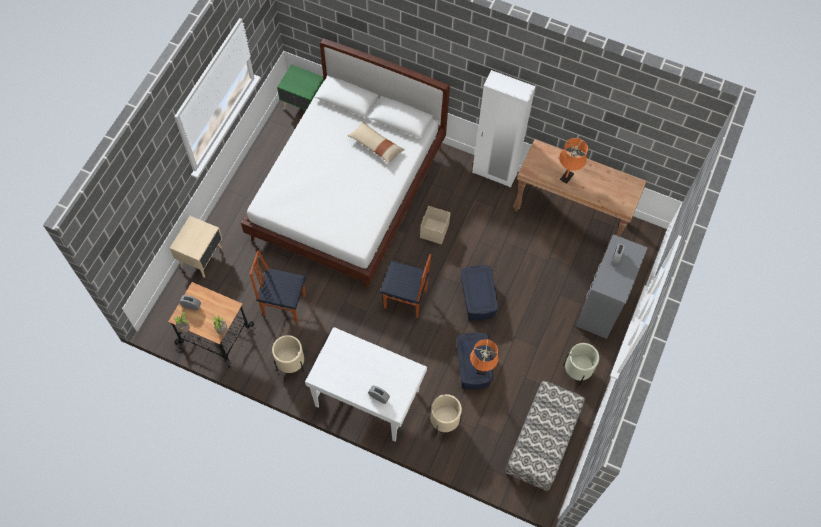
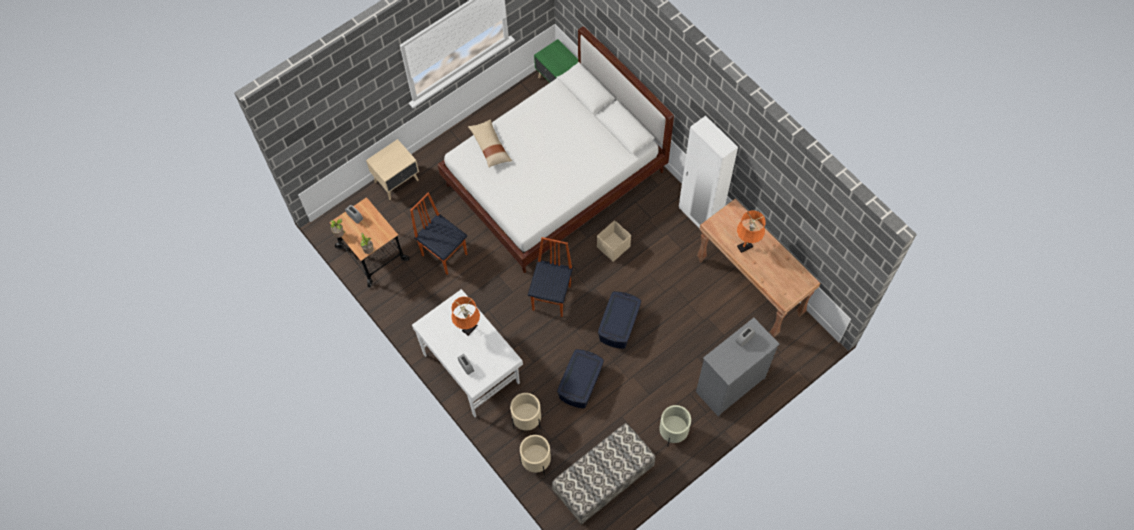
camera: 30 degrees right, 0 degrees up
(291, 364) = (422, 308): beige planter -> beige planter (536, 462)
(376, 146) = (588, 144): beige pillow -> beige pillow (490, 147)
(405, 300) = (552, 297): chair -> chair turned 120 degrees counterclockwise
(481, 369) = (580, 388): orange table lamp -> orange table lamp (468, 329)

